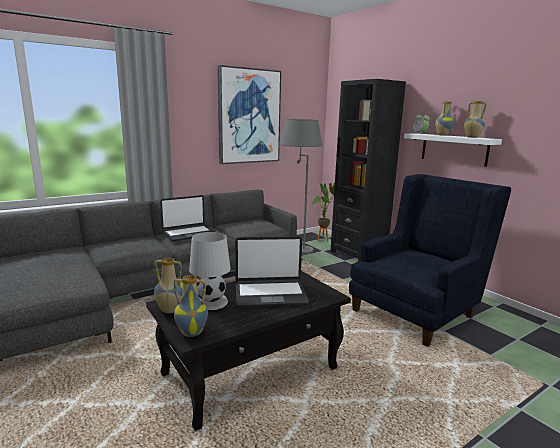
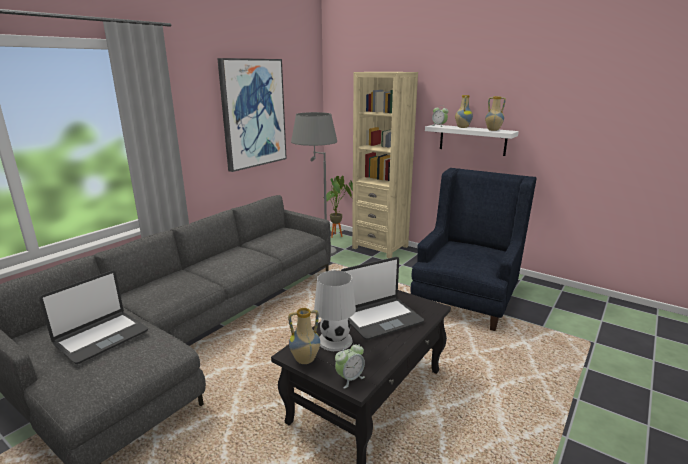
camera: 20 degrees left, 5 degrees up
(188, 233) = (227, 260): laptop -> laptop (101, 337)
(192, 332) = (349, 378): vase -> alarm clock
(358, 254) = (380, 247): black bookcase -> beige bookcase

